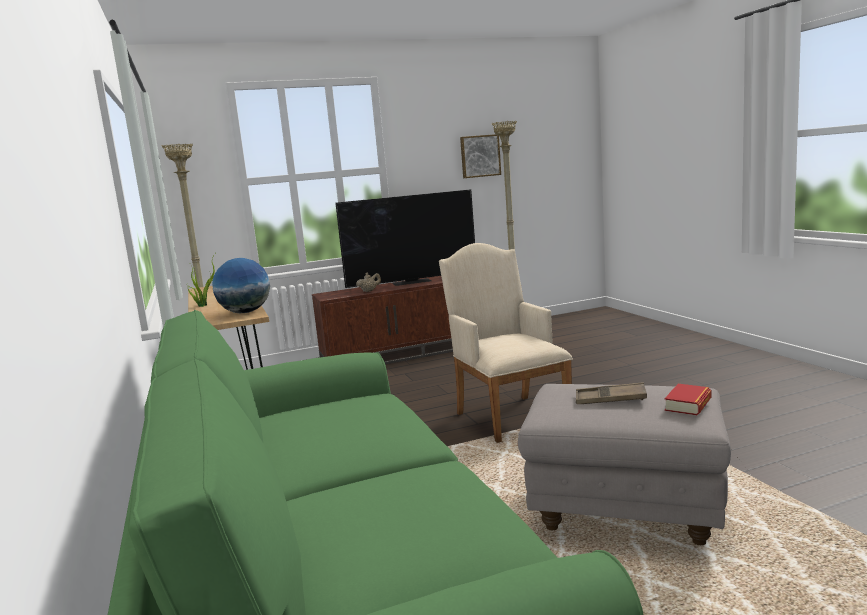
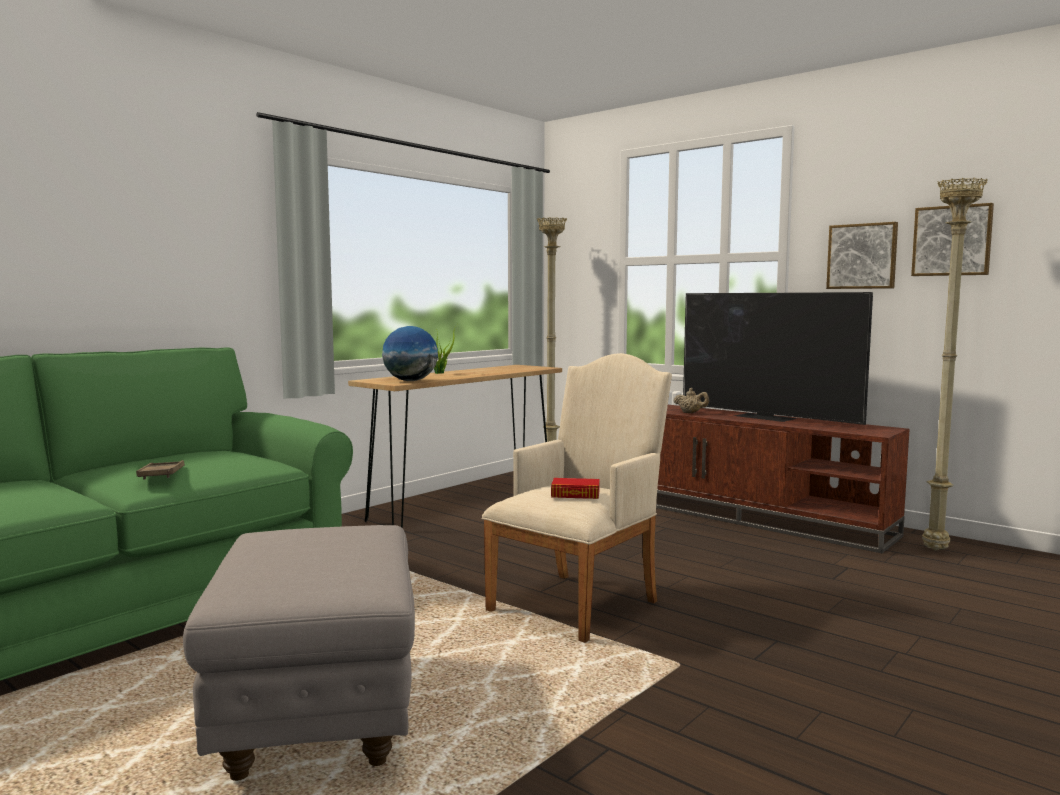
camera: 60 degrees right, 5 degrees down
(433, 167) = (862, 256): none -> picture
(610, 399) = (315, 549): brown tray -> brown tray (161, 474)
(688, 405) = (294, 585): book -> book (575, 494)

